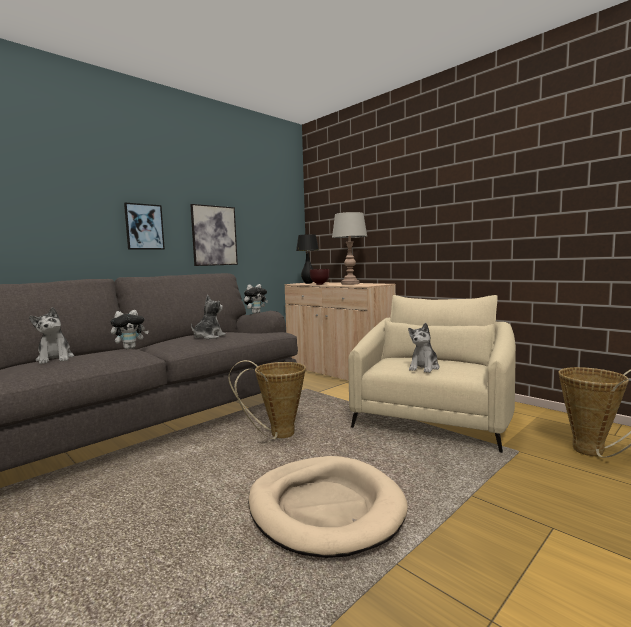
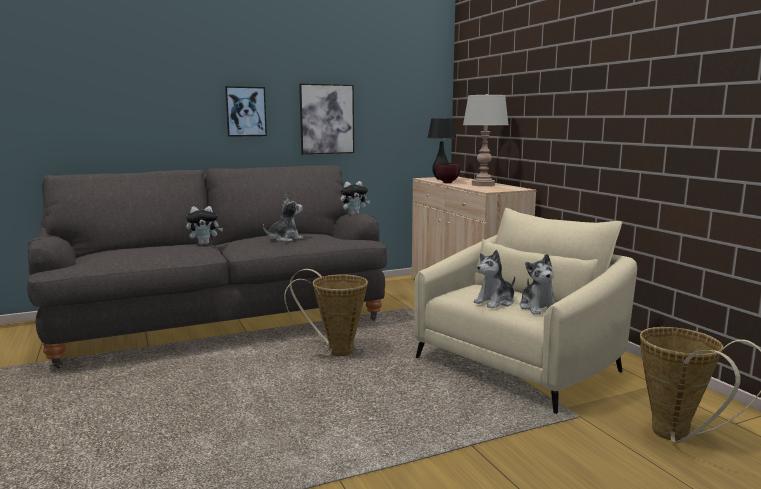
camera: 20 degrees right, 5 degrees up
(55, 359) = (134, 248): plush toy -> plush toy (538, 308)
(325, 508) = (320, 425): beige dog bed -> none

